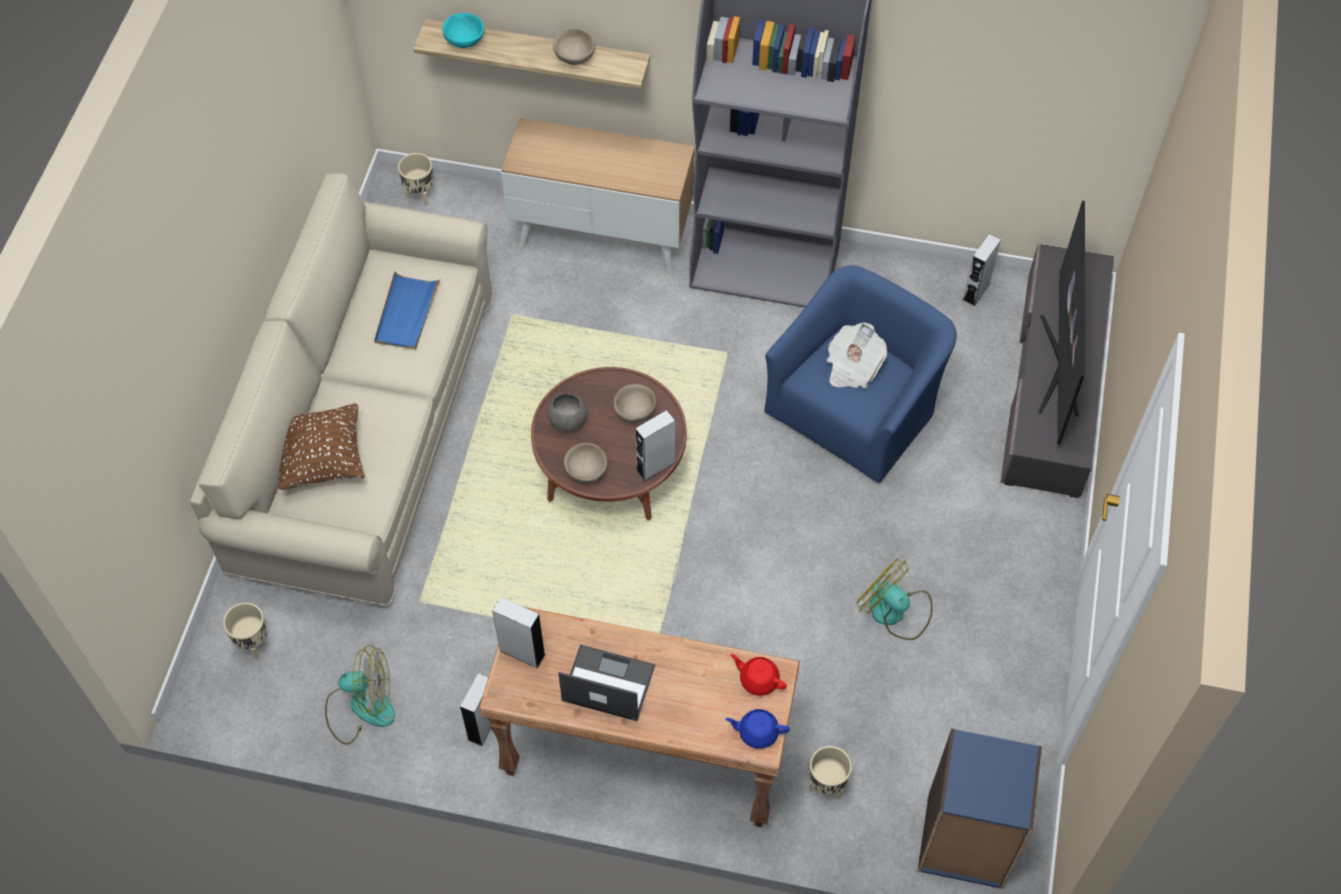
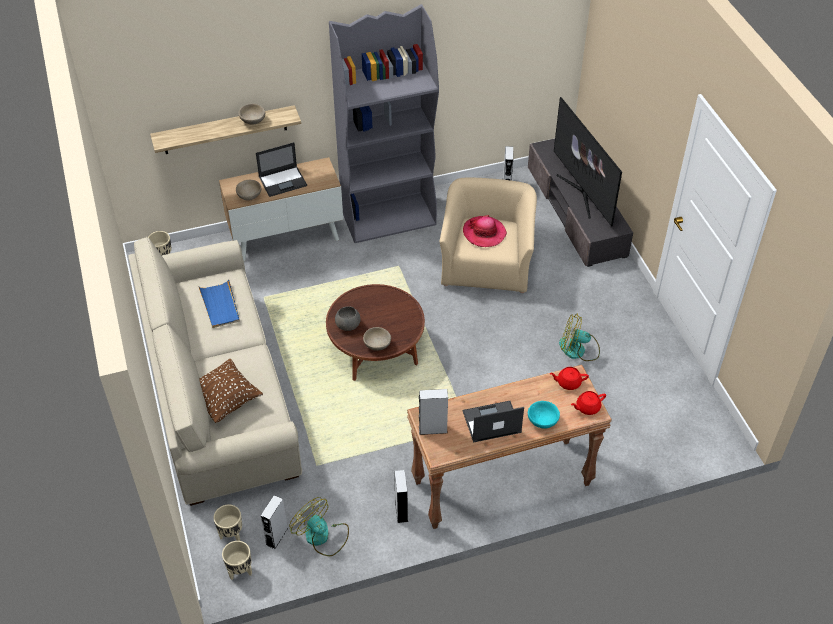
camera: 30 degrees left, 10 degrees down
(361, 707) = (322, 536): fan -> fan turned 105 degrees counterclockwise
(465, 40) = (182, 135): turquoise bowl -> turquoise bowl (543, 421)
(604, 158) = (283, 181): none -> laptop
(635, 411) = (382, 304): beige bowl -> beige bowl (249, 196)
(655, 466) = (414, 326): grey speaker -> grey speaker (276, 536)
(757, 732) = (587, 407): blue teapot -> red teapot
(826, 786) = (606, 448): beige planter -> beige planter (240, 571)
(852, 366) = (484, 233): newspaper -> hat
(854, 410) = (486, 265): blue armchair -> beige armchair
(964, 842) = (694, 440): blue bookcase -> none

